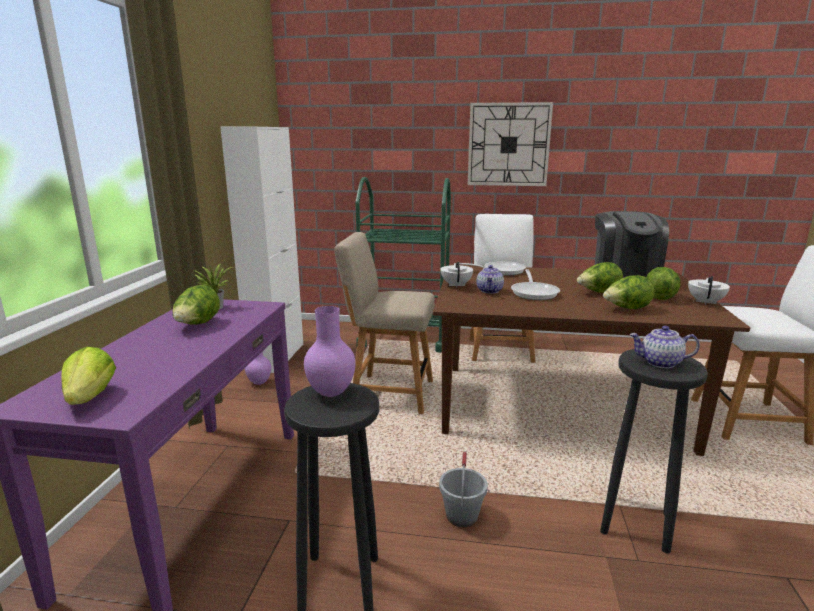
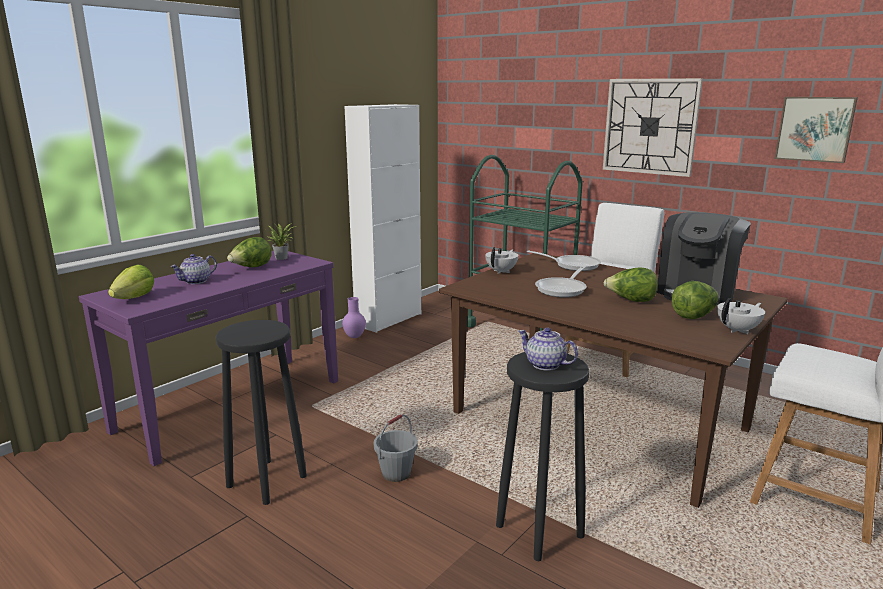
camera: 30 degrees right, 0 degrees up
(332, 393) = (262, 326): purple vase -> none
(388, 393) = (447, 369): beige chair -> none
(490, 291) = (522, 281): teapot -> teapot (196, 281)
(626, 309) = (625, 319): lettuce -> none
(642, 142) = (815, 129): none -> picture

